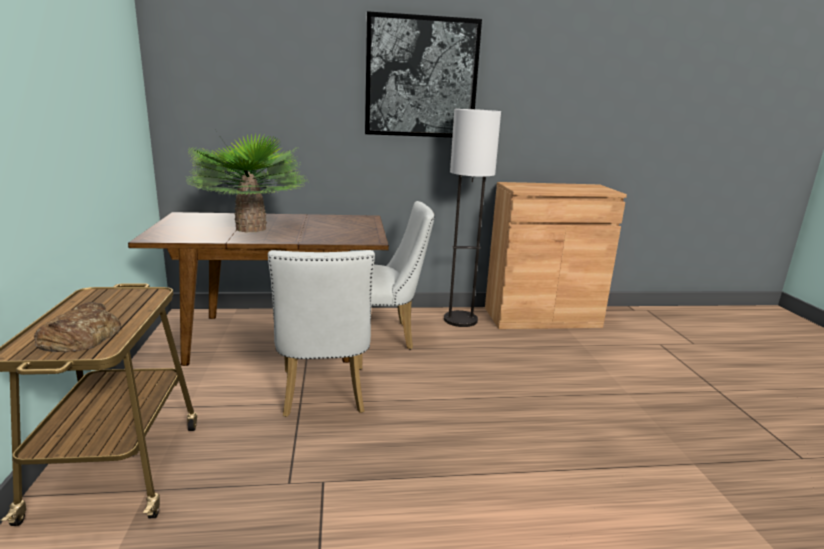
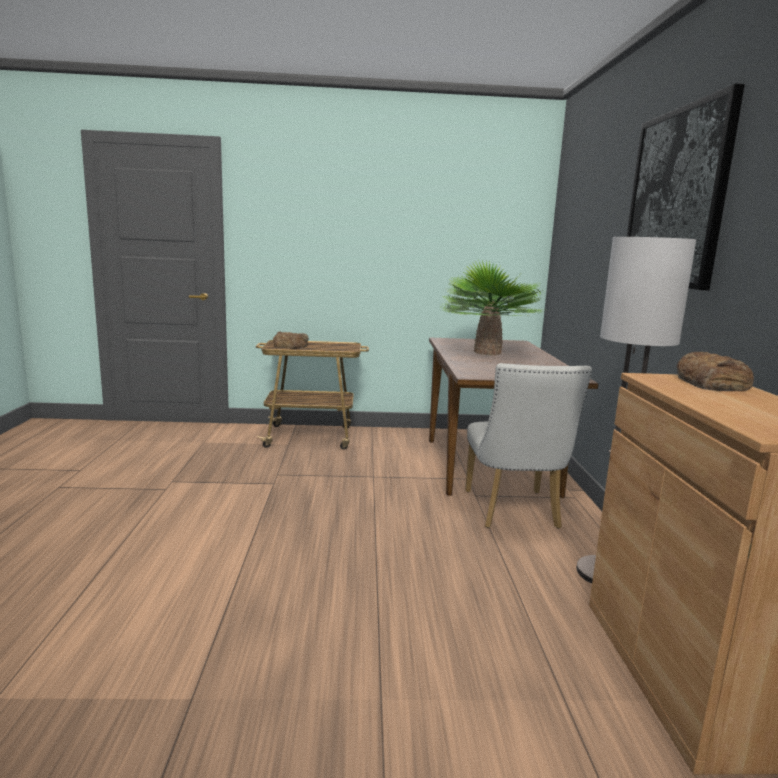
camera: 95 degrees right, 5 degrees down
(323, 395) = (384, 484): white chair -> none
(521, 185) = (711, 383): none -> bread

